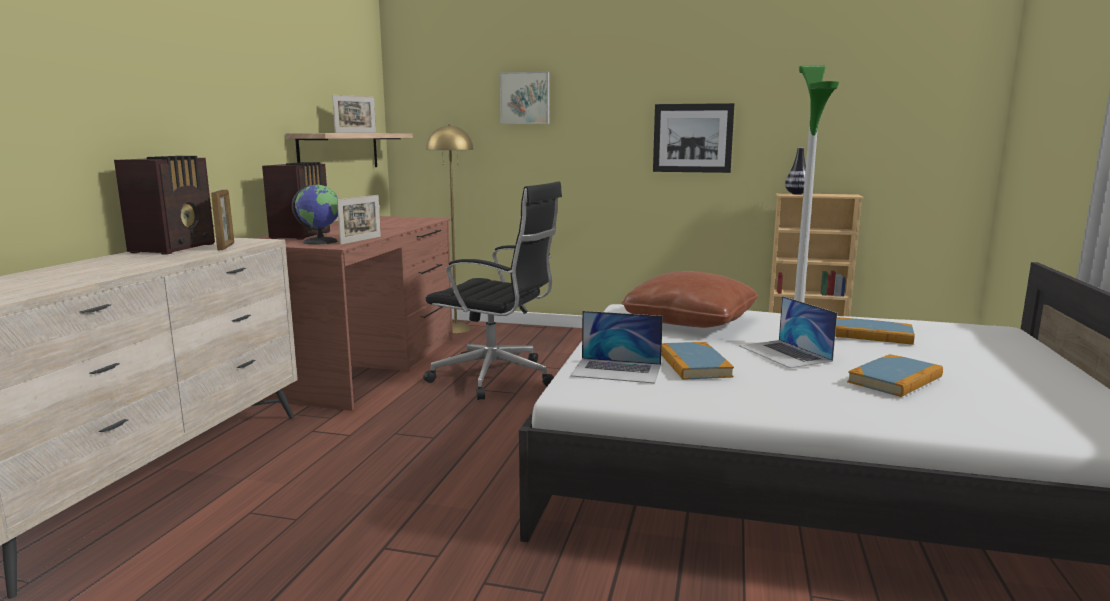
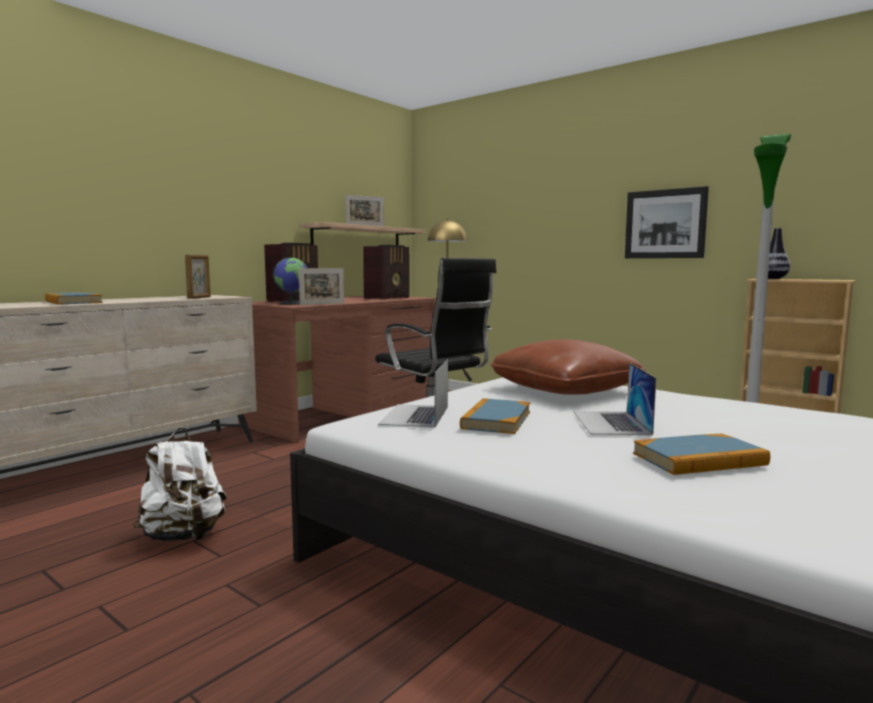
camera: 25 degrees right, 5 degrees down
(175, 248) = (169, 297): radio -> radio (388, 298)
(367, 546) = (184, 536): none -> white backpack
(525, 98) = (515, 195): picture -> none
(617, 370) = (415, 415): laptop -> laptop turned 60 degrees clockwise
(871, 334) = (749, 419): book -> book (73, 302)

